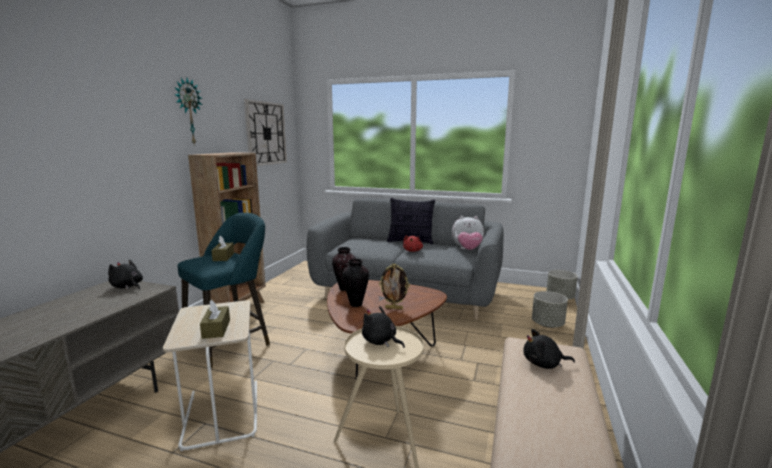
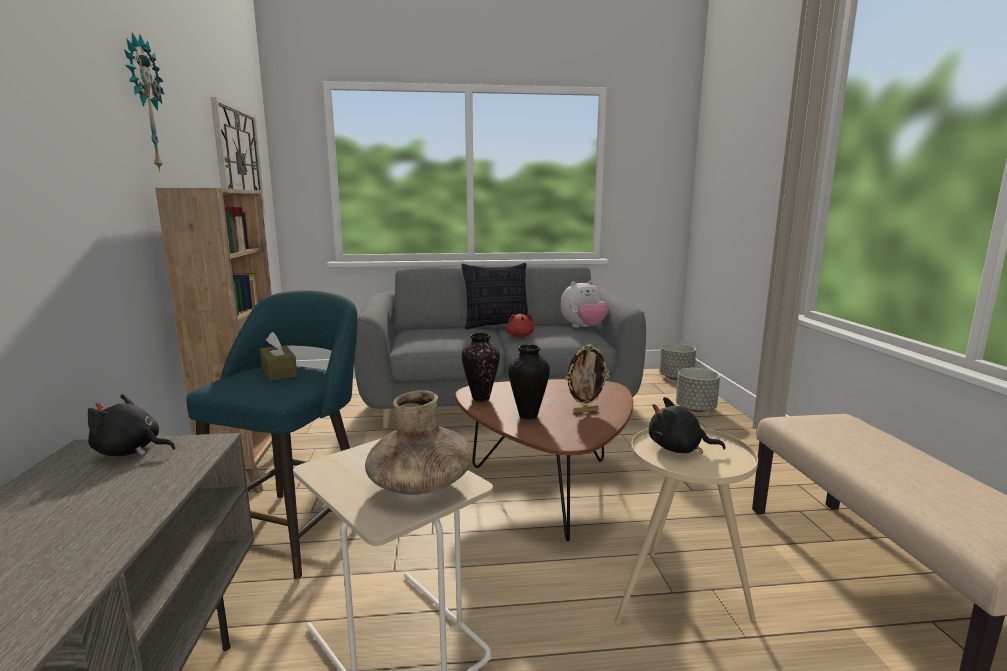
camera: 25 degrees left, 0 degrees up
(216, 329) = (420, 485): brown tissue box -> brown vase
(544, 364) = (852, 437): black plush toy -> none

